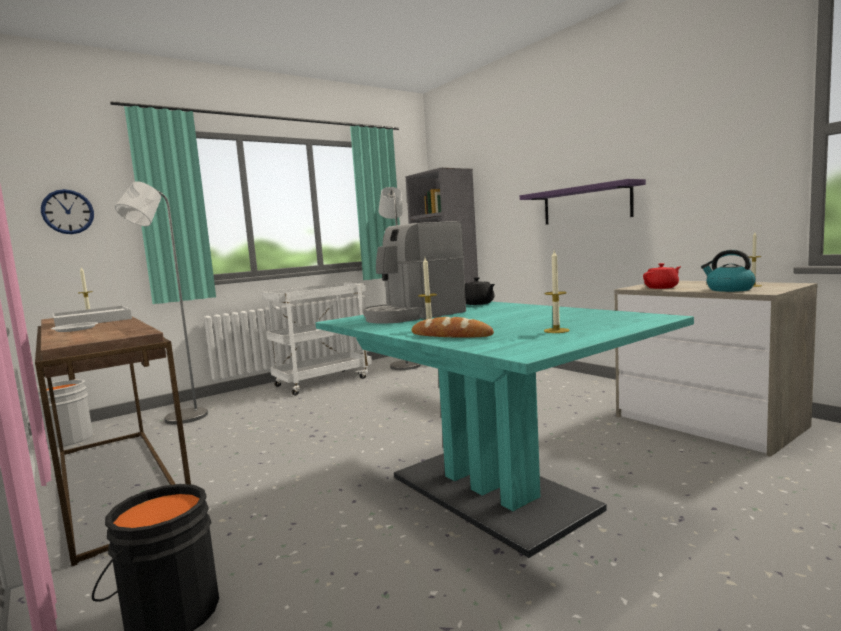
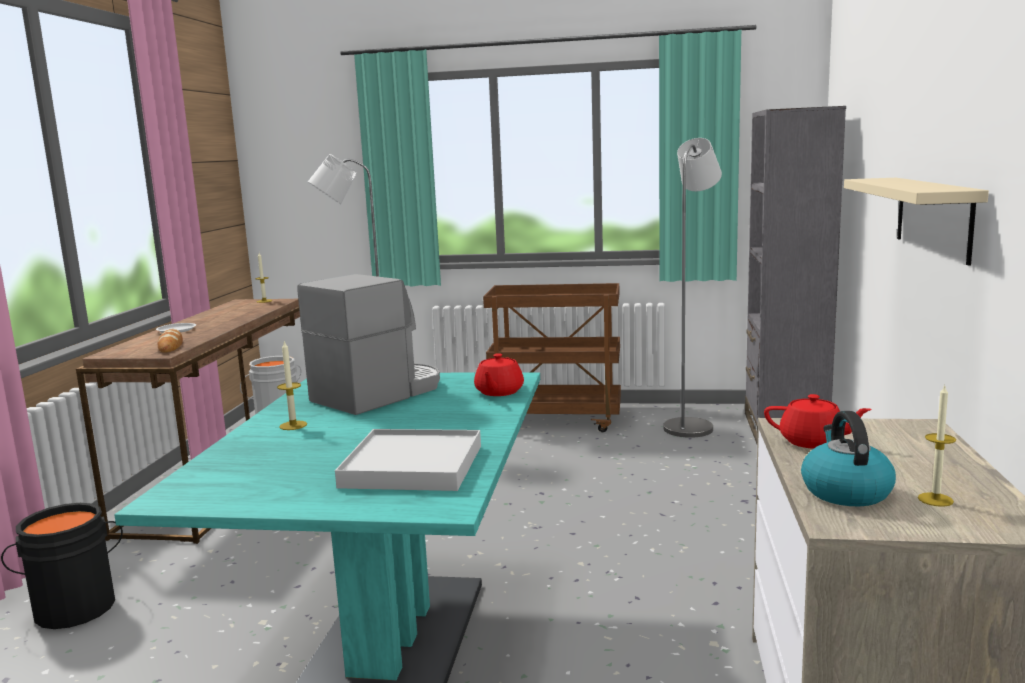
camera: 45 degrees right, 5 degrees up
(68, 212) = (306, 177): wall clock -> none
(93, 320) = (227, 316): white tray -> white tray (413, 466)
(323, 381) = (558, 420): white cart -> brown cart
(413, 315) = (379, 393): coffee machine -> coffee machine turned 120 degrees clockwise
(451, 335) = (254, 445): bread -> bread (170, 345)
(478, 303) = (498, 392): black teapot -> red teapot
(556, 330) = (305, 480): candle -> none
(586, 204) = (933, 216): purple shelf -> beige shelf

